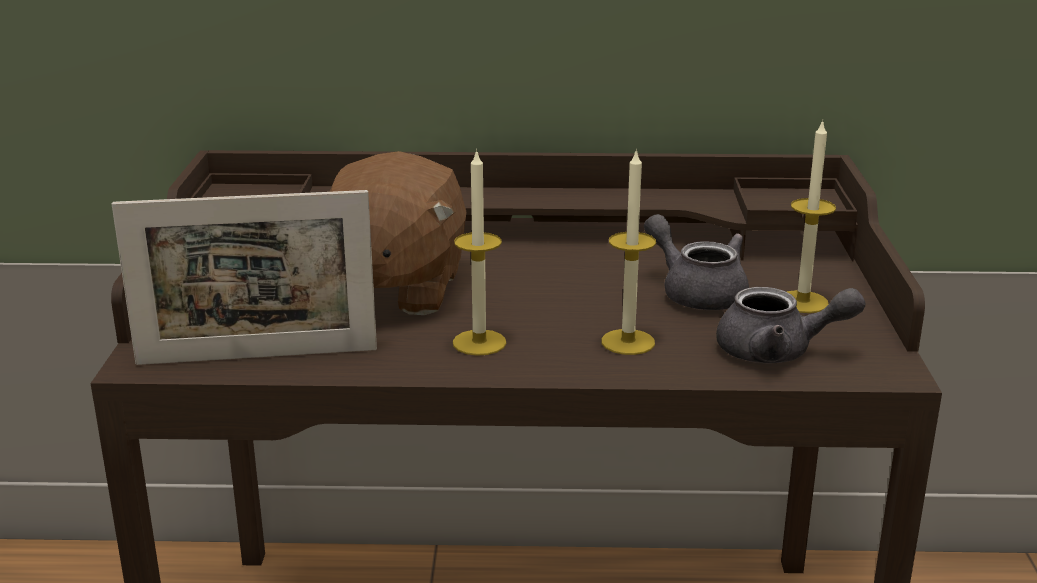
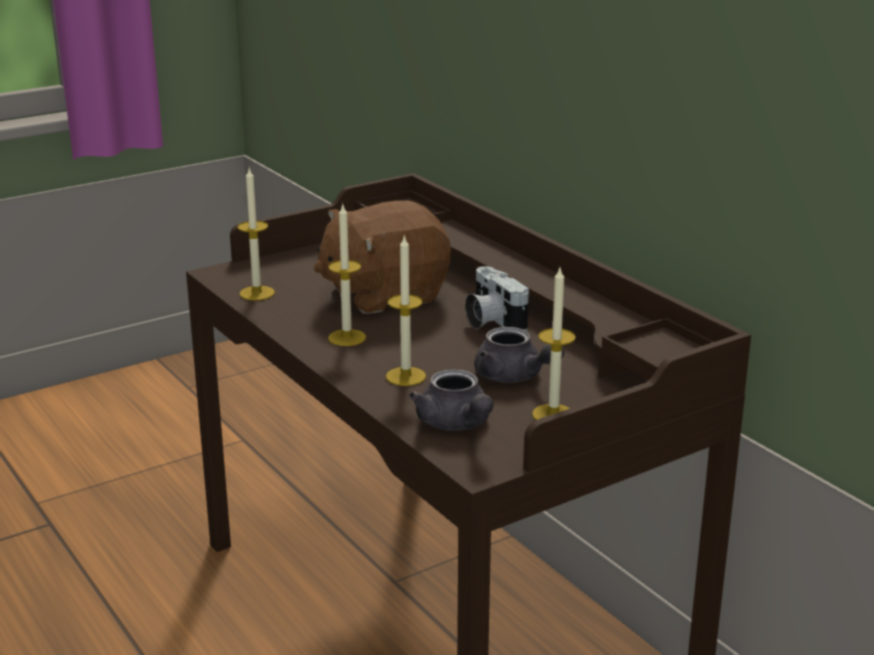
camera: 55 degrees right, 0 degrees up
(257, 356) = (257, 293): picture frame -> candle
(546, 262) = (490, 321): none -> camera
(697, 292) = (514, 377): grey teapot -> grey teapot turned 120 degrees clockwise

